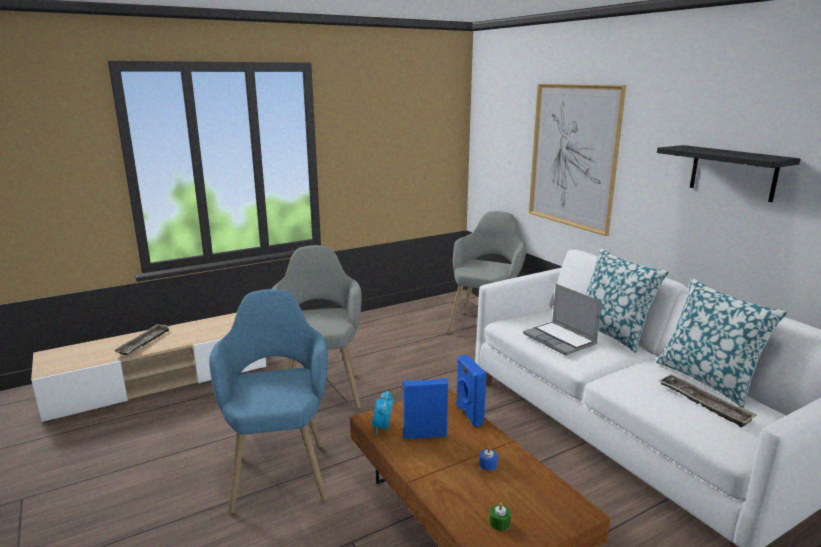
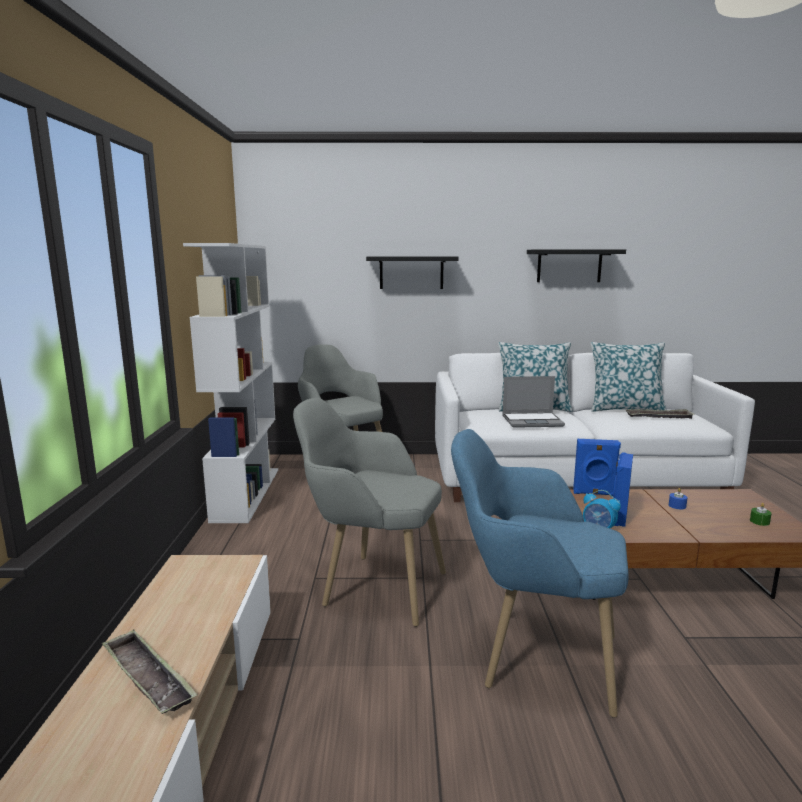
camera: 60 degrees left, 5 degrees down
(401, 310) = (246, 493): none -> white bookcase
(573, 156) = (411, 272): picture -> black shelf

